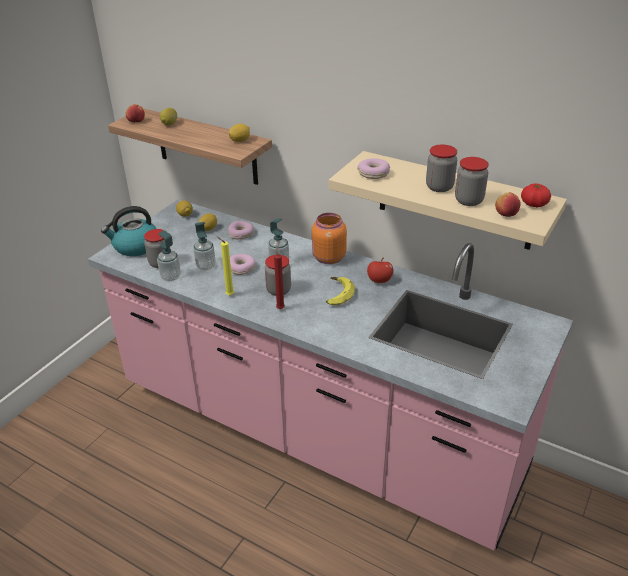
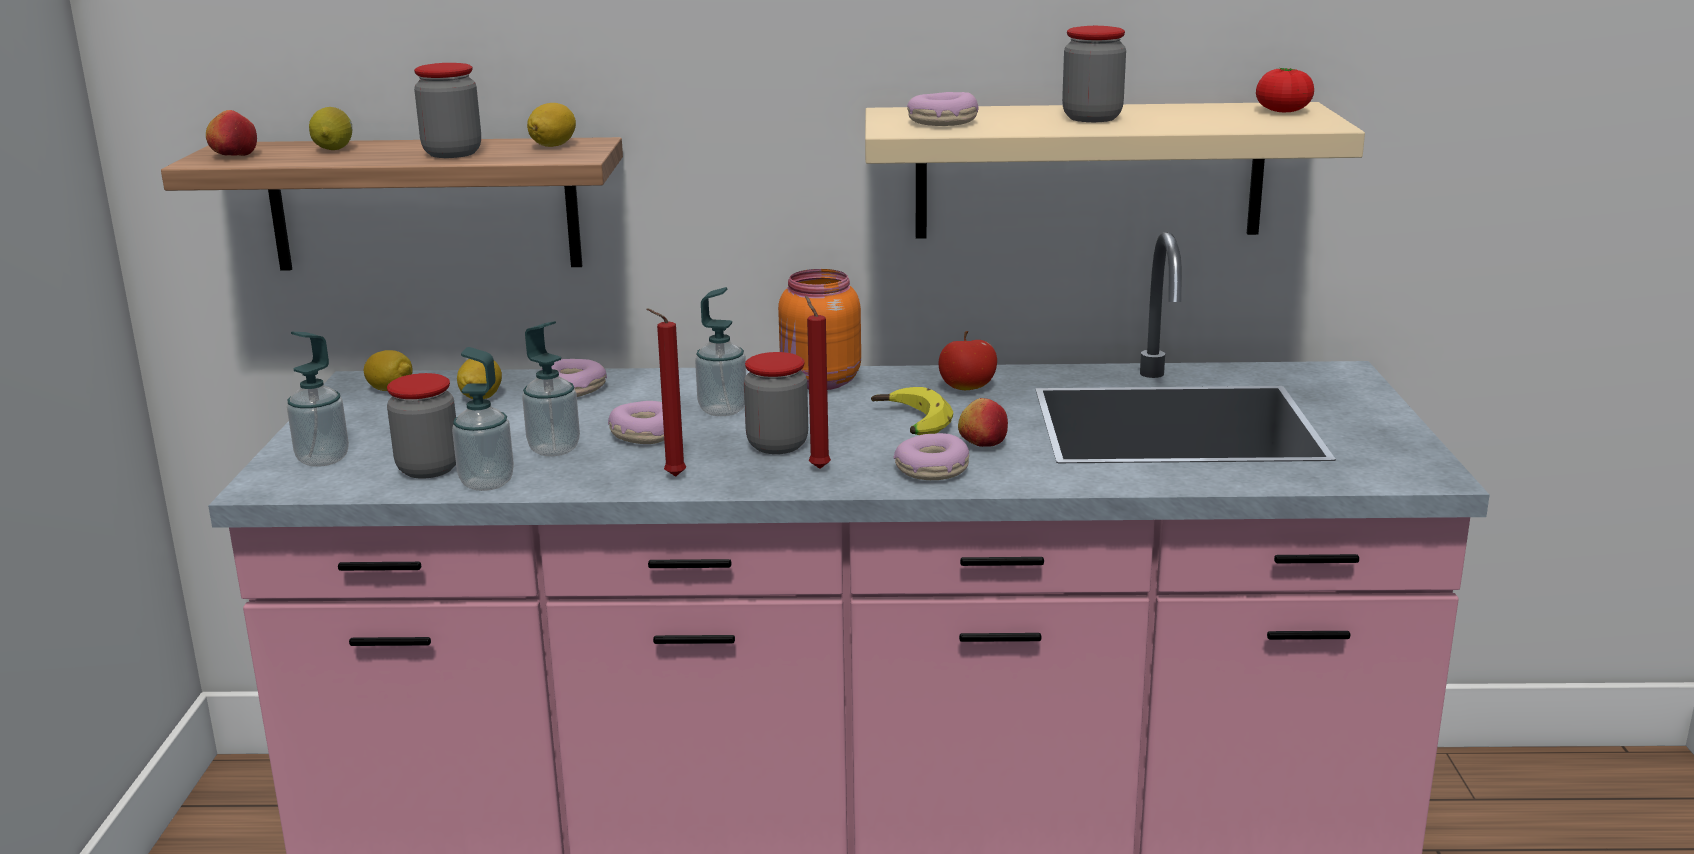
camera: 30 degrees left, 15 degrees down
(135, 246) = (323, 459): kettle -> soap dispenser
(228, 295) = (671, 477): yellow candle -> red candle
(318, 324) = (932, 470): none -> donut
(468, 200) = (1172, 122): jar -> jar (452, 153)
(506, 214) = (1260, 123): apple -> apple (982, 444)

